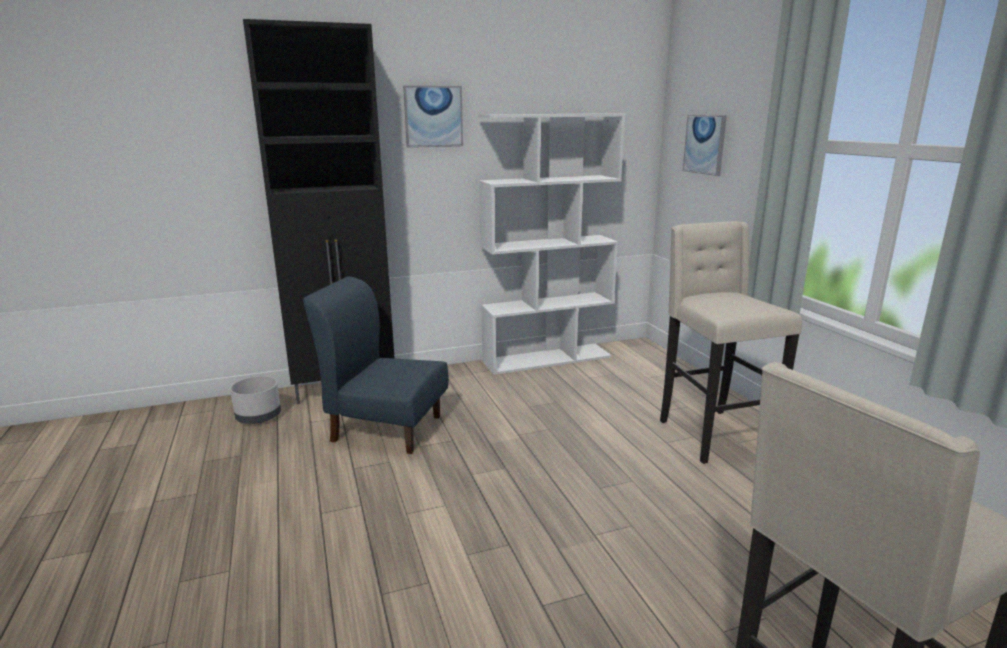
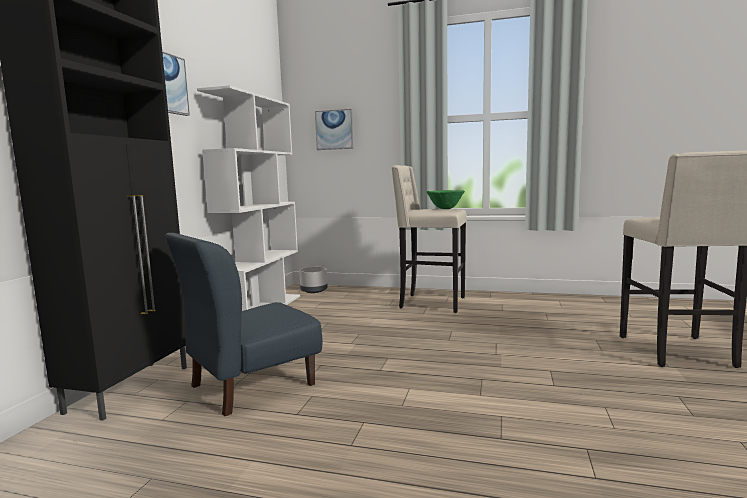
camera: 55 degrees left, 10 degrees down
(259, 417) = (79, 450): grey planter -> grey planter (314, 290)
(746, 306) = (445, 209): none -> green bowl

